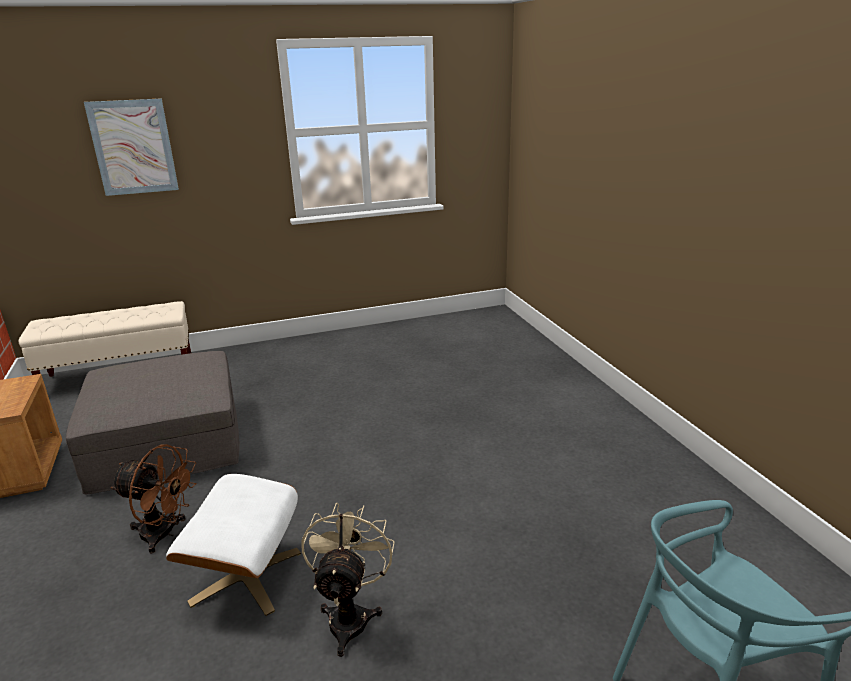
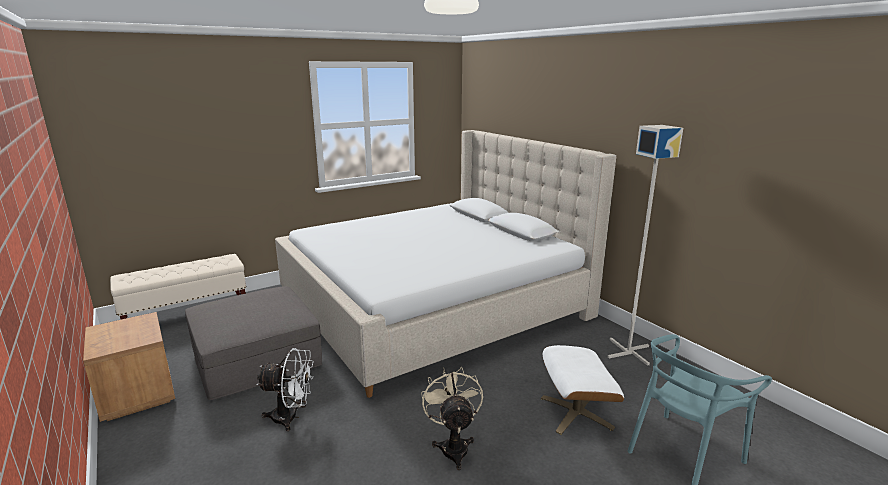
camera: 15 degrees left, 5 degrees down
(133, 147) = (201, 137): picture -> none
(164, 534) = (291, 417): brown fan -> white fan
(246, 576) = (368, 434): white ottoman -> white ottoman (575, 412)
(426, 394) = (434, 306): none -> beige bed
(691, 501) = (629, 351): none -> grey floor lamp

